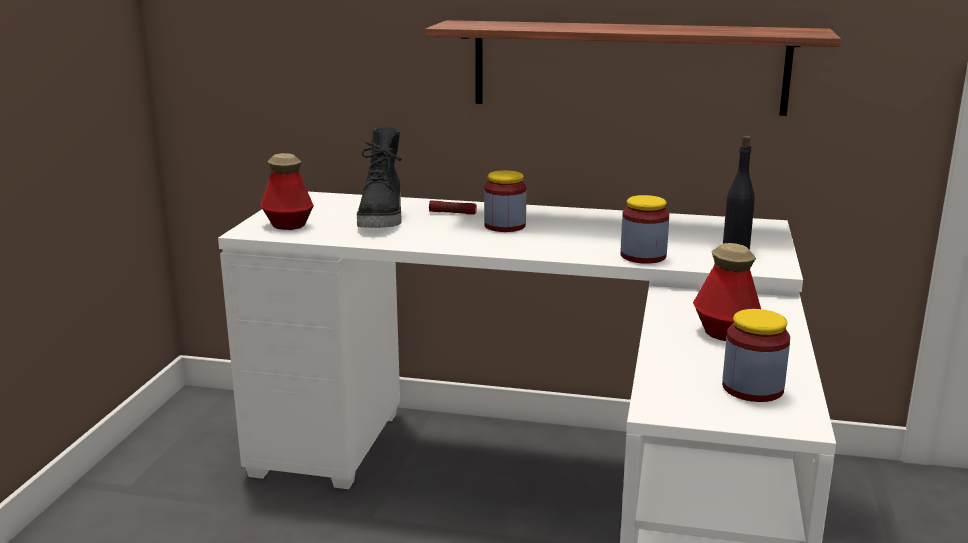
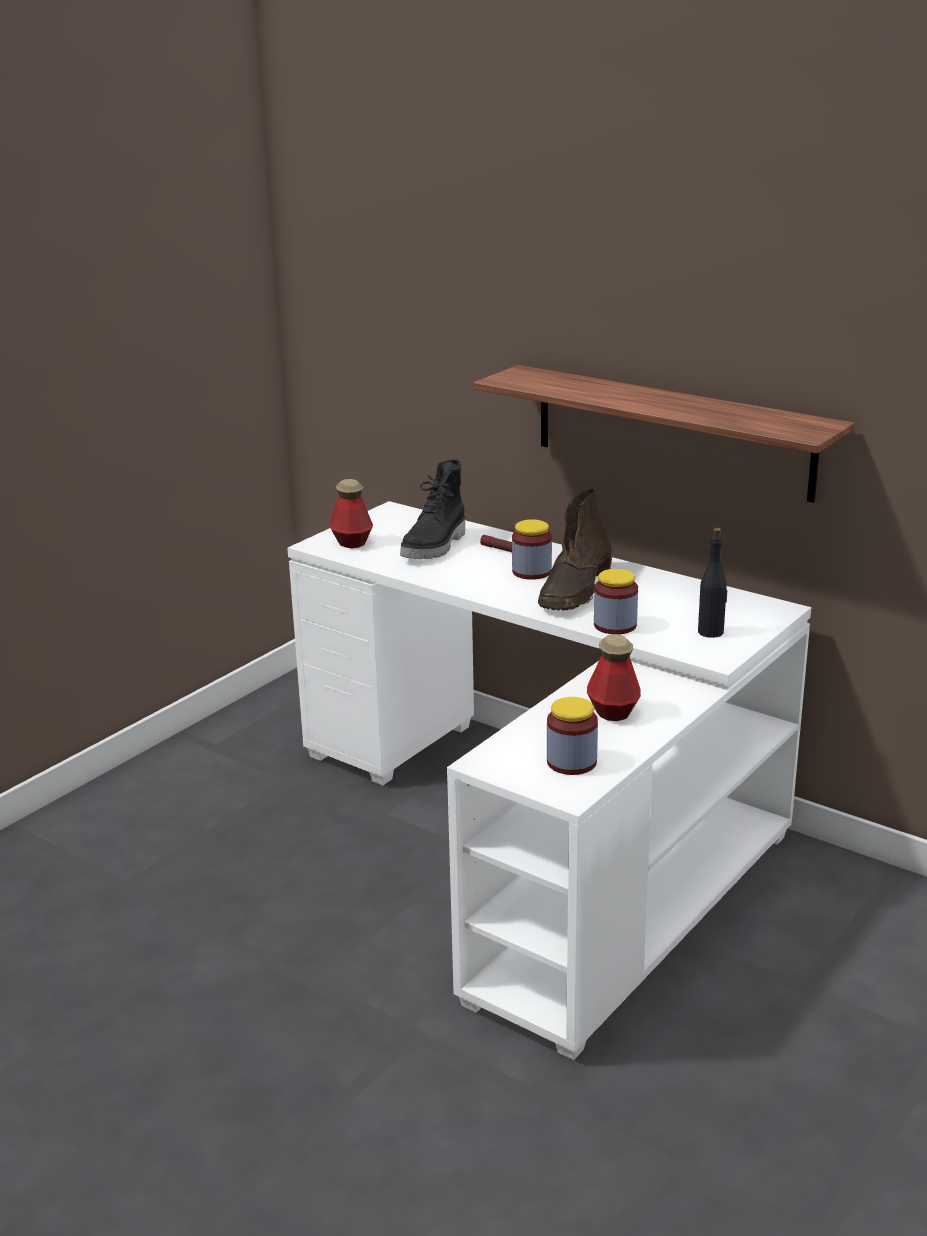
camera: 25 degrees right, 5 degrees up
(566, 234) = (575, 590): none -> brown boot

